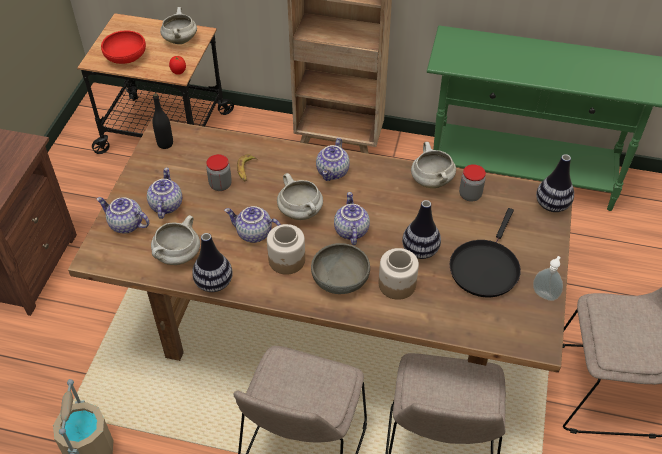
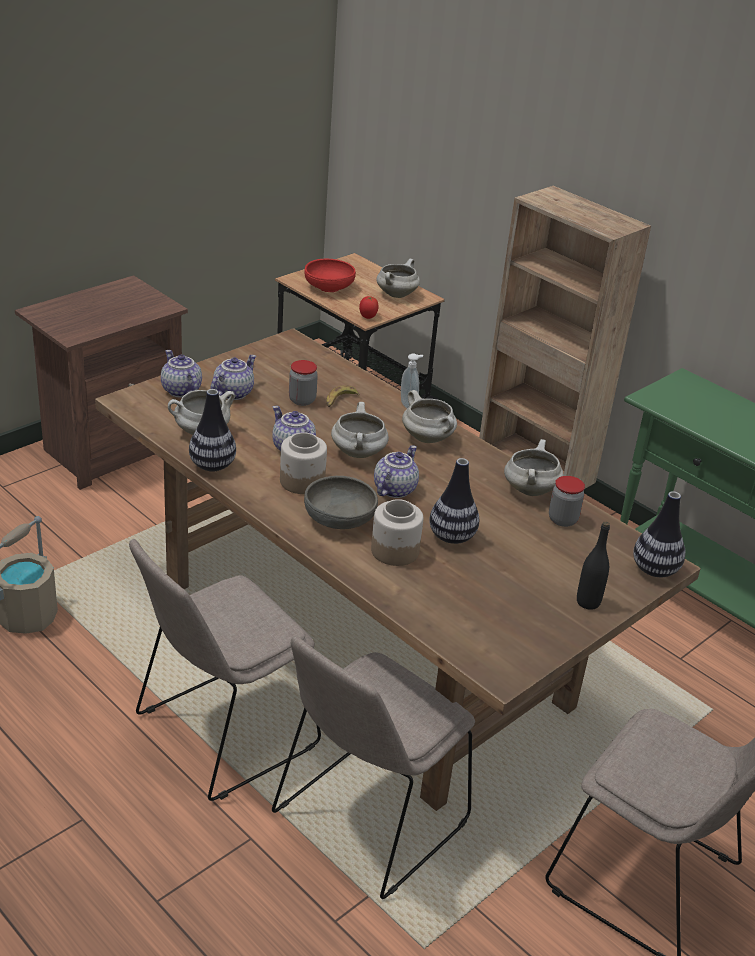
camera: 30 degrees right, 15 degrees down
(165, 144) = (284, 350): black bottle -> black bottle (588, 602)
(333, 172) = (428, 438): teapot -> white cooking pot
(485, 267) = (510, 583): black frying pan -> none
(545, 294) = (557, 637): soap dispenser -> soap dispenser (409, 405)

